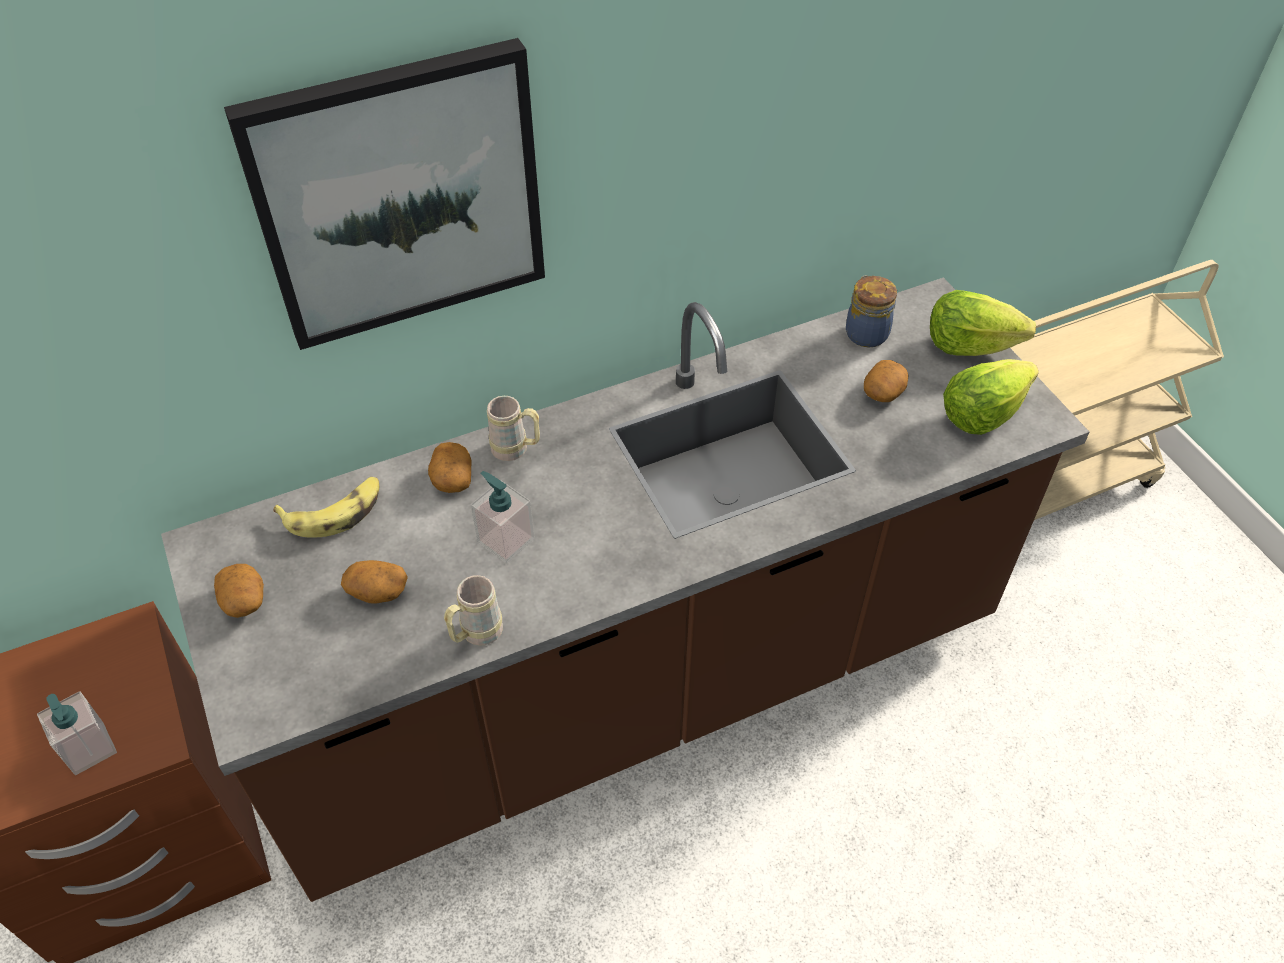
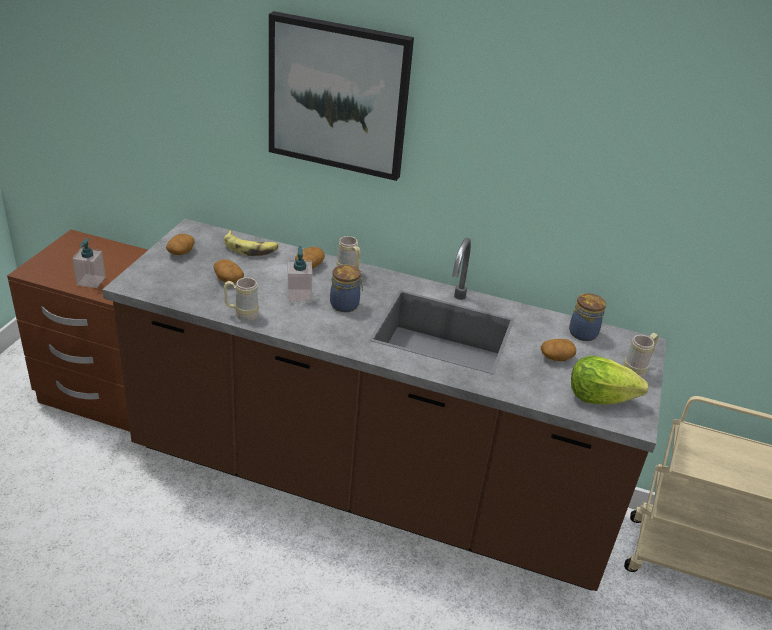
camera: 40 degrees right, 15 degrees down
(579, 505) = (346, 304): none -> jar
(969, 345) = (637, 370): lettuce -> beige mug

